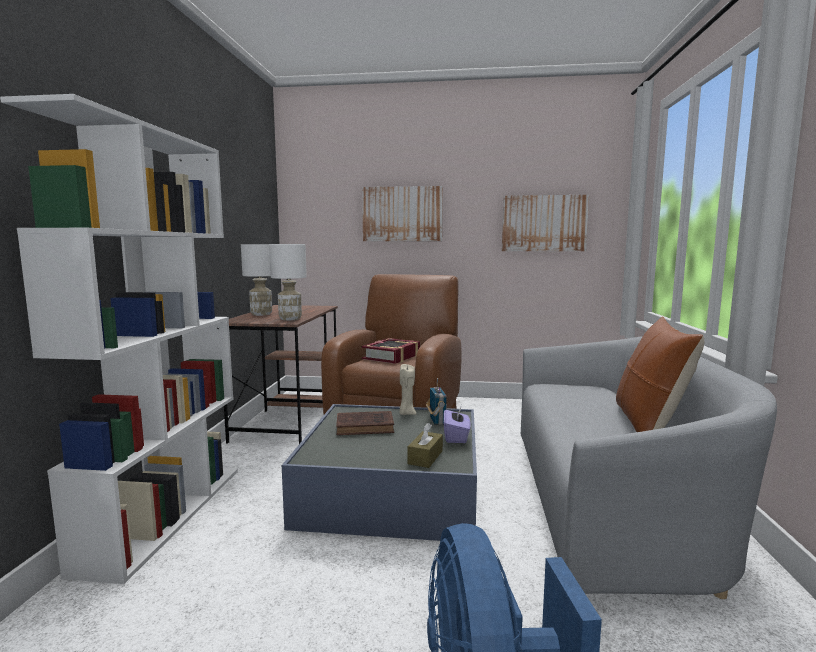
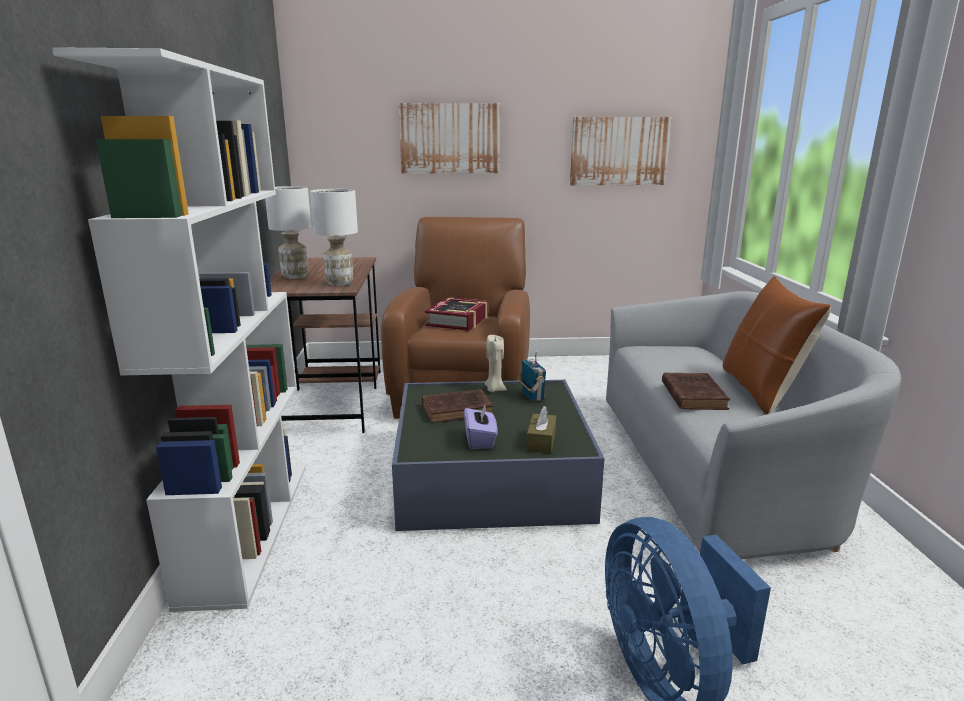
camera: 10 degrees left, 10 degrees up
(456, 437) = (563, 415): purple tissue box -> purple tissue box (480, 440)
(577, 424) = (692, 395): none -> brown book

